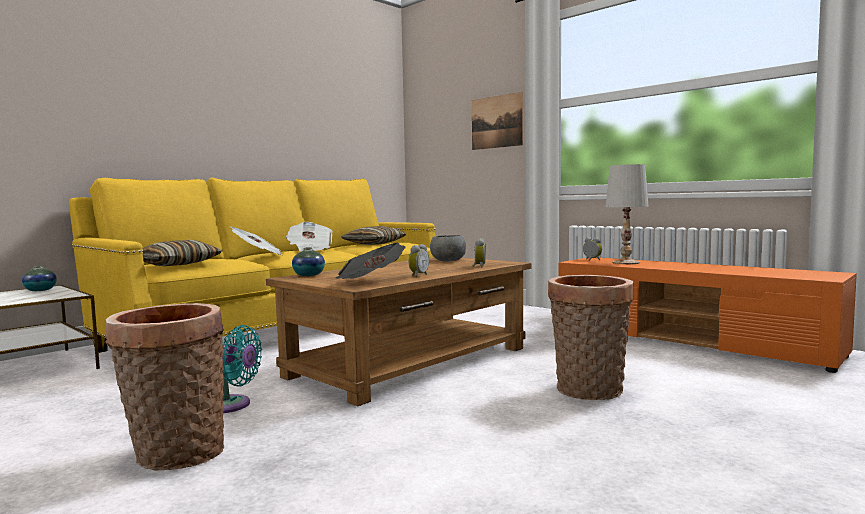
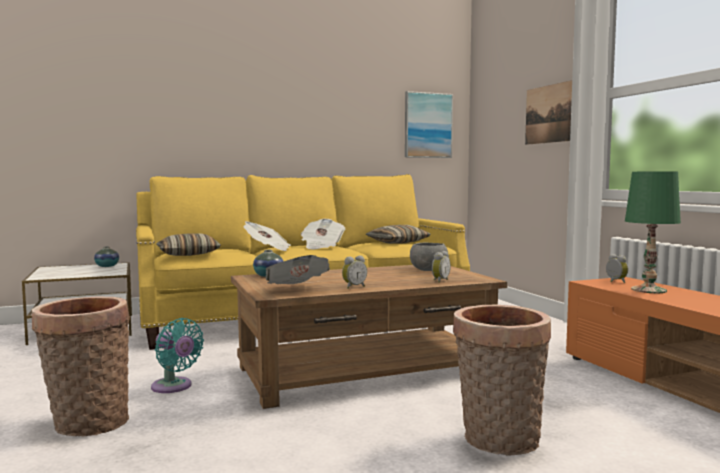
camera: 25 degrees right, 0 degrees up
(370, 131) = (428, 125): none -> picture
(626, 262) = (649, 290): white table lamp -> green table lamp

